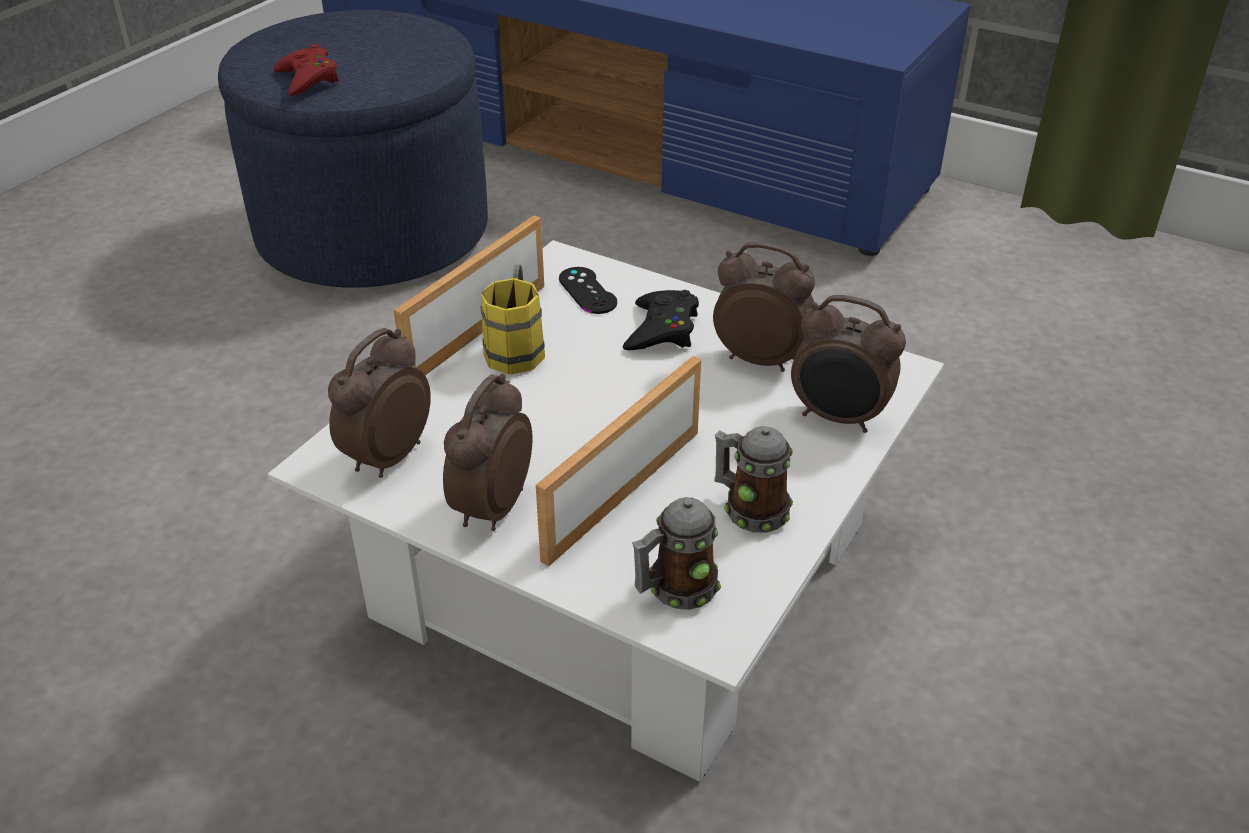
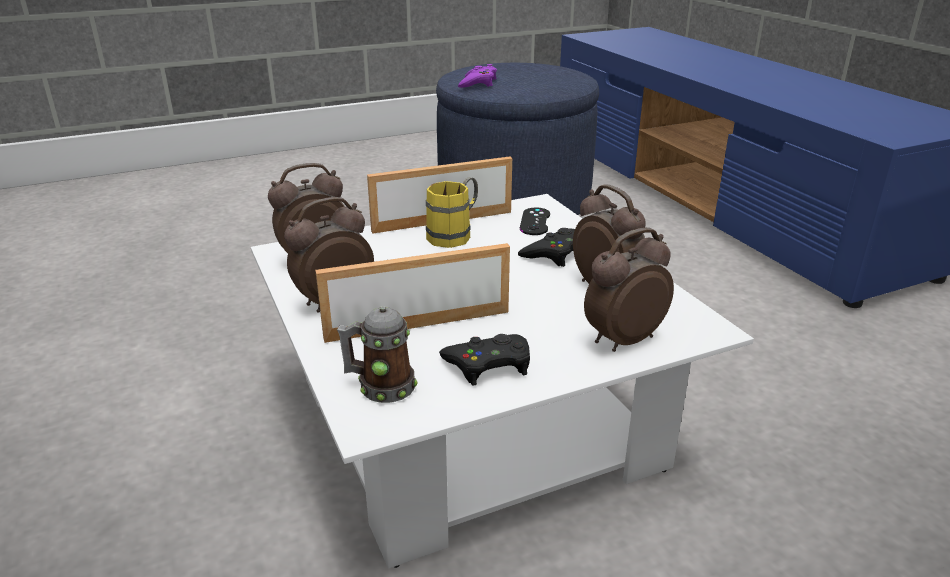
camera: 35 degrees right, 10 degrees down
(308, 79) = (478, 83): red game controller -> purple game controller
(750, 508) = (489, 364): mug -> black game controller
(838, 418) = (622, 340): alarm clock -> alarm clock turned 90 degrees clockwise

